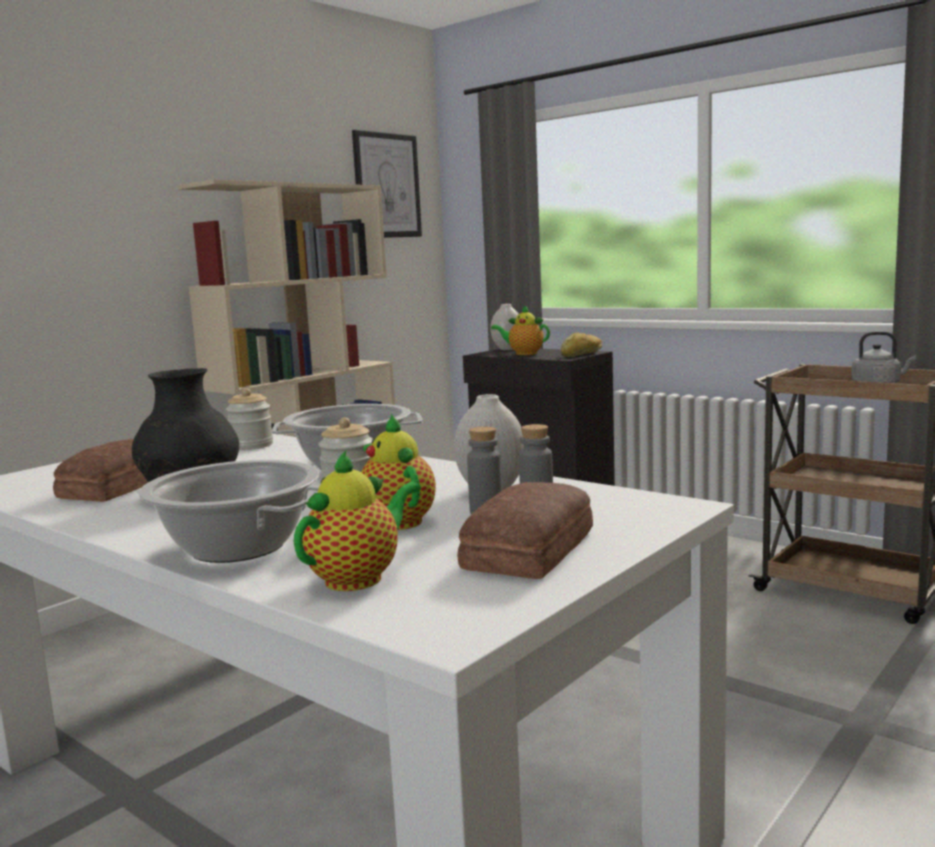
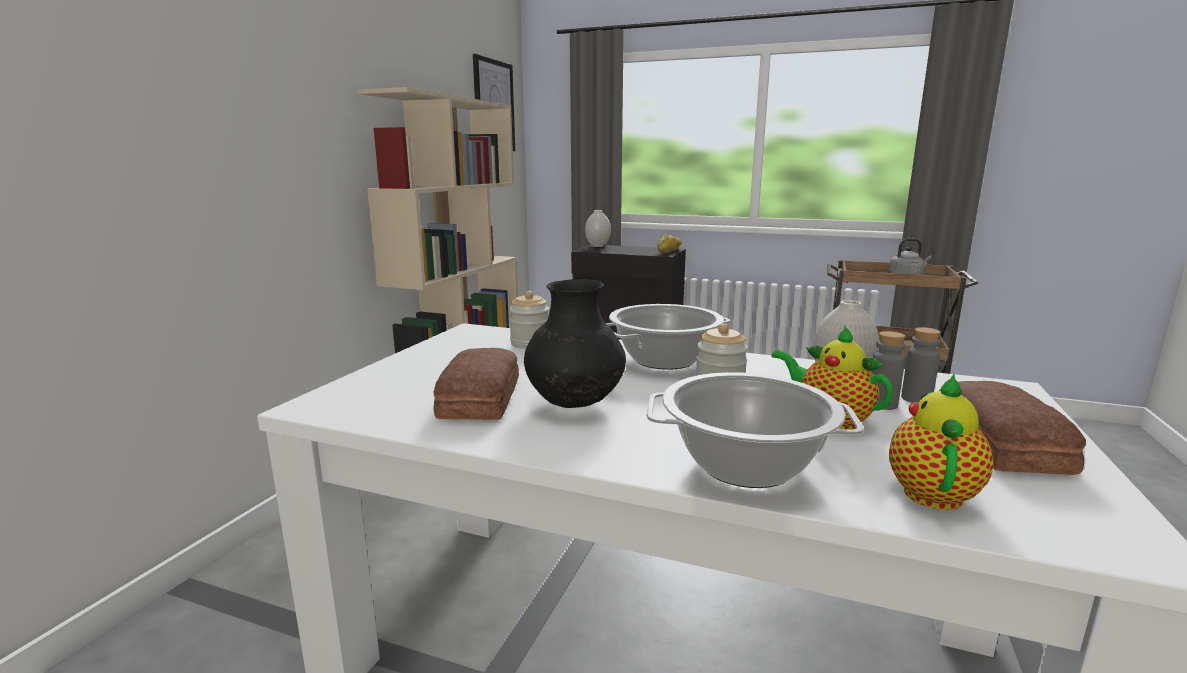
camera: 20 degrees left, 5 degrees up
(523, 354) = (620, 250): teapot -> none

